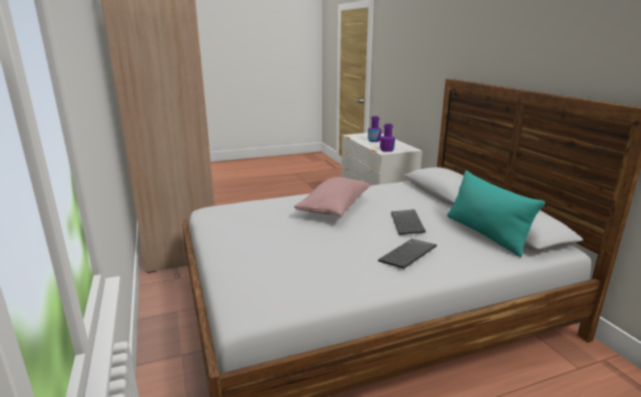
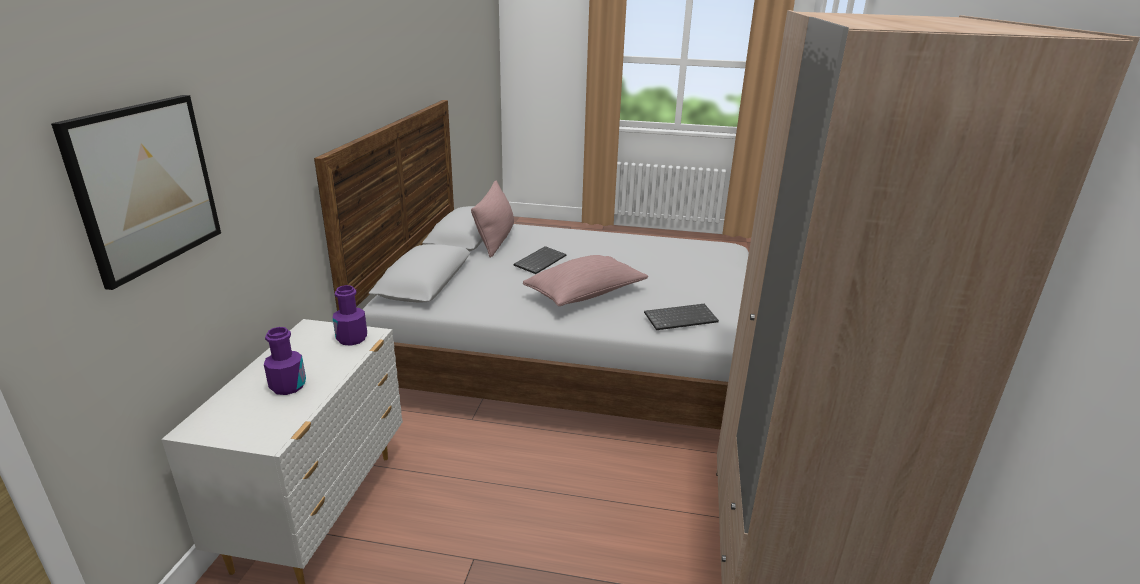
camera: 150 degrees left, 5 degrees up
(398, 57) = (146, 186): none -> picture
(408, 255) = (585, 242): keyboard -> keyboard (681, 318)
(485, 233) = (495, 239): turquoise pillow -> pink pillow

